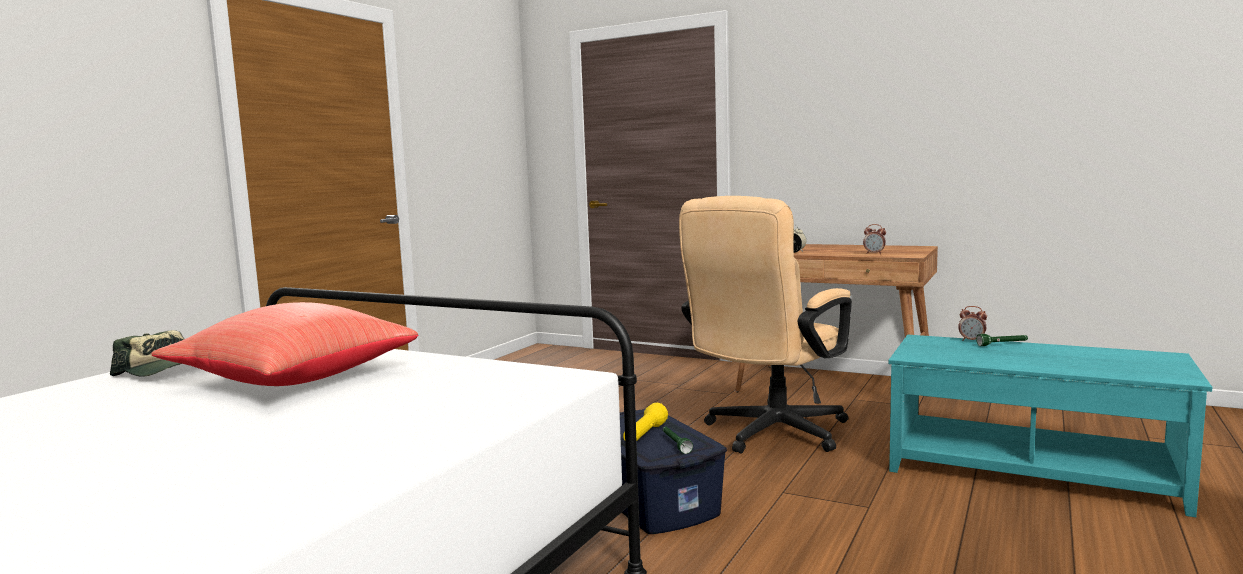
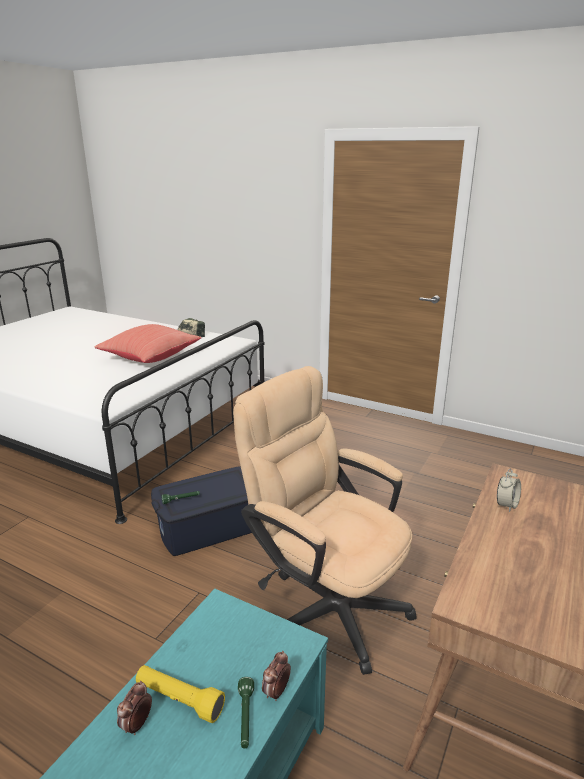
camera: 90 degrees right, 15 degrees up
(644, 435) = (204, 489): yellow flashlight -> yellow flashlight (179, 699)
(874, 254) = (487, 572): alarm clock -> alarm clock (137, 724)

